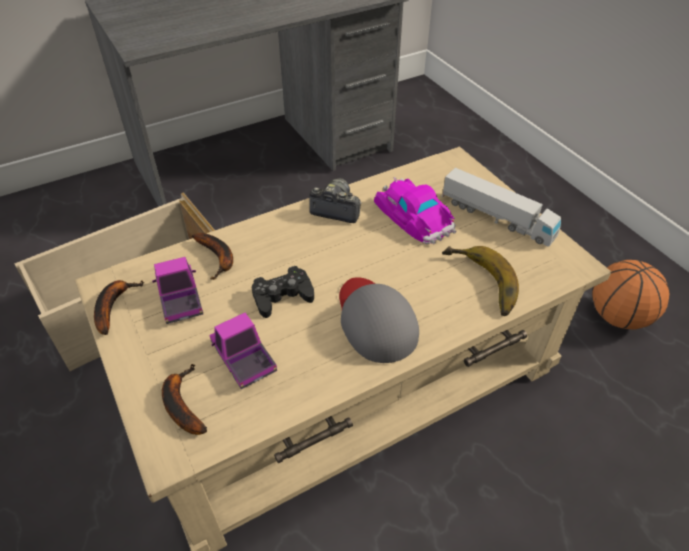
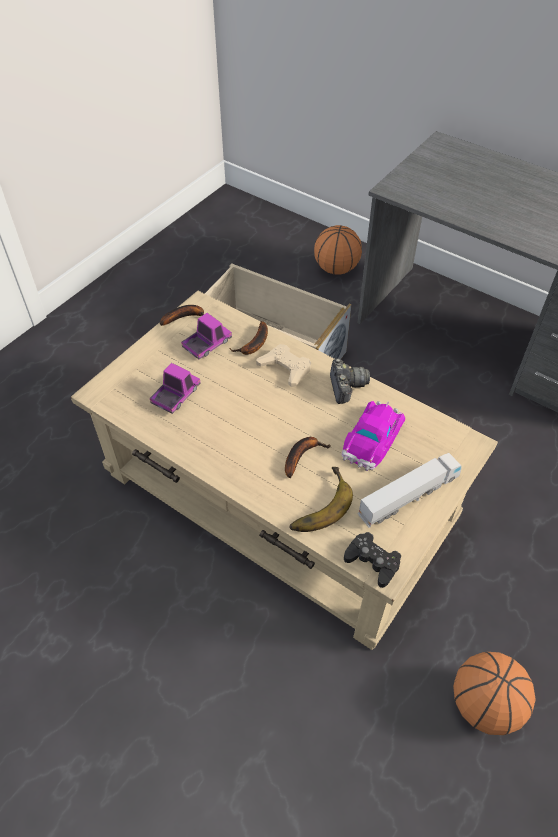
camera: 65 degrees right, 5 degrees up
(80, 211) = (336, 269): none -> basketball
(181, 404) = (131, 382): banana -> banana (302, 455)
(275, 244) = (285, 368): none -> beige game controller
(282, 296) = (238, 392): black game controller -> black game controller (372, 562)
(375, 320) = (243, 451): grey cap -> none
(496, 218) = (409, 496): toy truck -> toy truck turned 135 degrees counterclockwise

